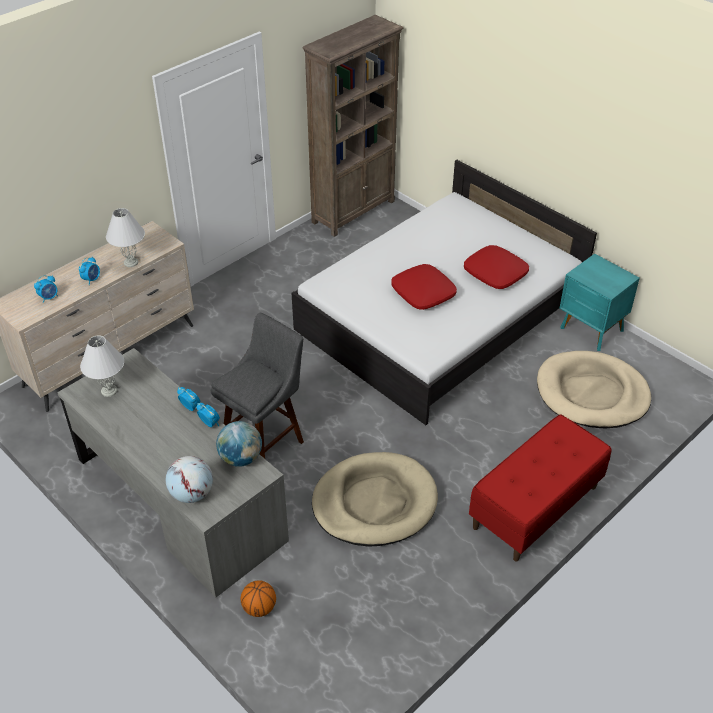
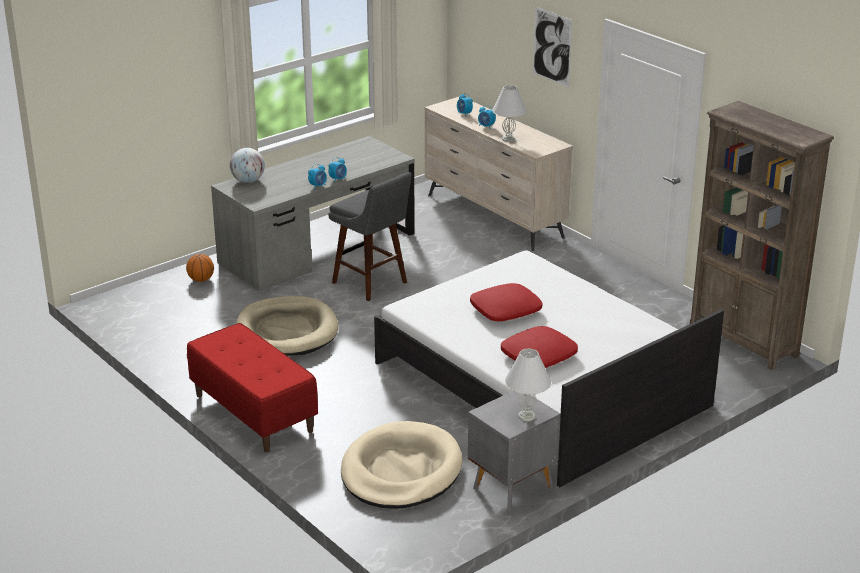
camera: 95 degrees right, 15 degrees down
(96, 152) = (552, 46): none -> picture
(109, 391) = (365, 152): white table lamp -> white table lamp (526, 416)
(241, 458) = (276, 197): globe -> none
(591, 330) = (511, 488): turquoise nightstand -> grey nightstand

